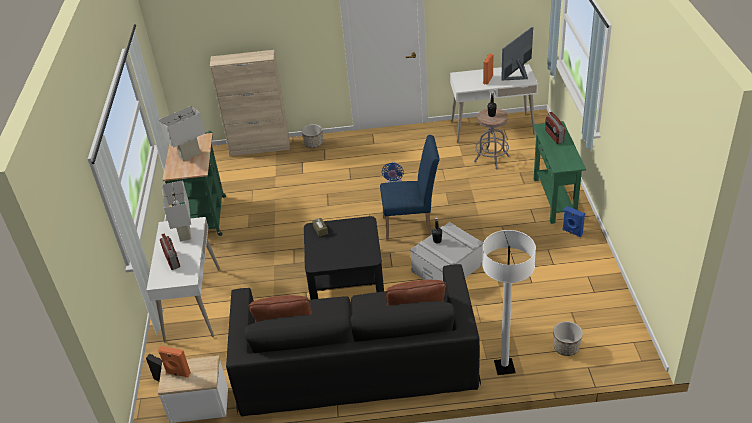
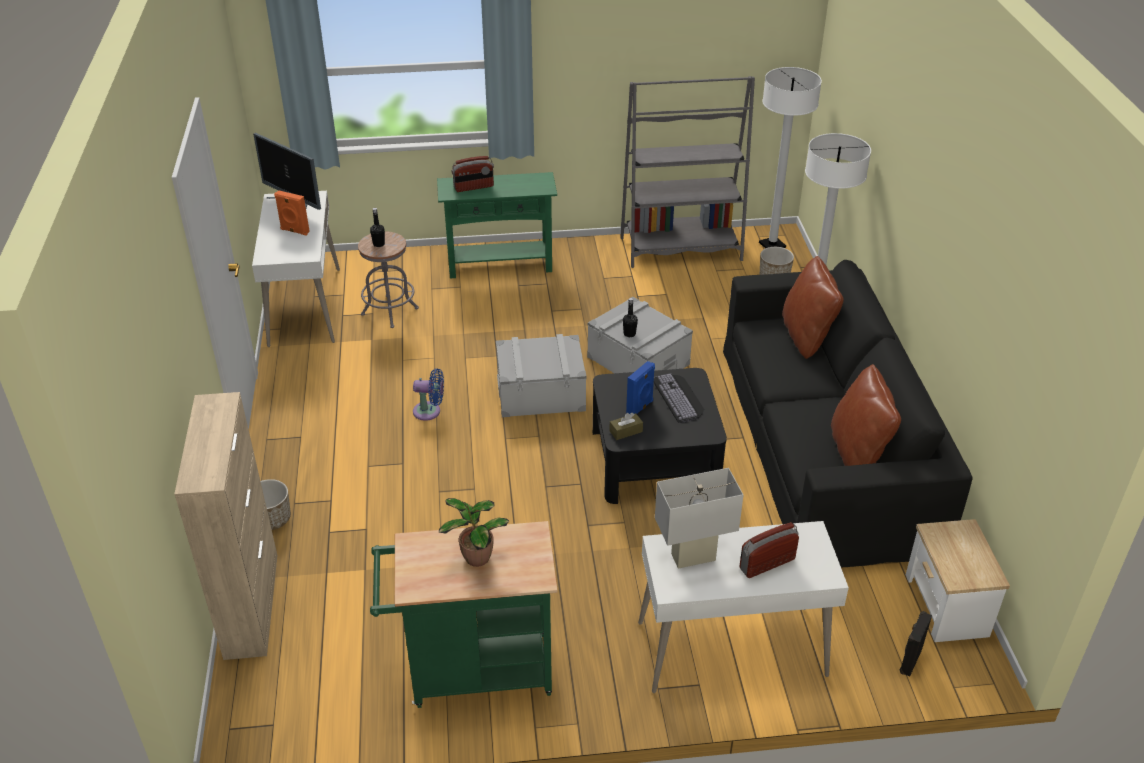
camera: 95 degrees left, 0 degrees up
(178, 373) = (966, 566): orange speaker -> none
(190, 155) = (475, 557): white table lamp -> potted plant
(350, 252) = (680, 397): none -> keyboard
(412, 225) = (541, 392): blue chair -> grey storage box
(572, 232) = (572, 258): blue speaker -> blue speaker (640, 408)
(599, 292) = (681, 249): none -> grey bookcase
(620, 350) = (772, 245): none -> white floor lamp

